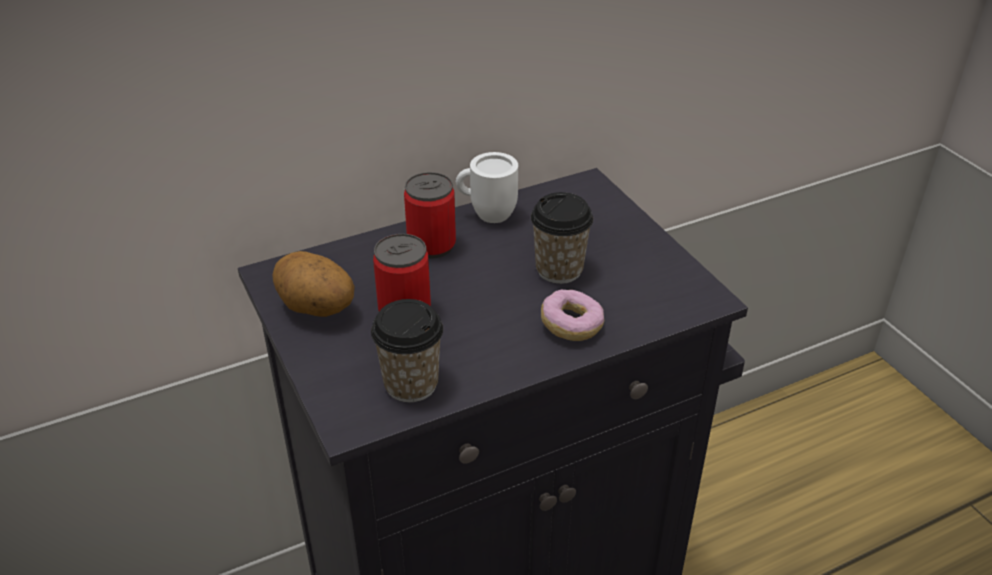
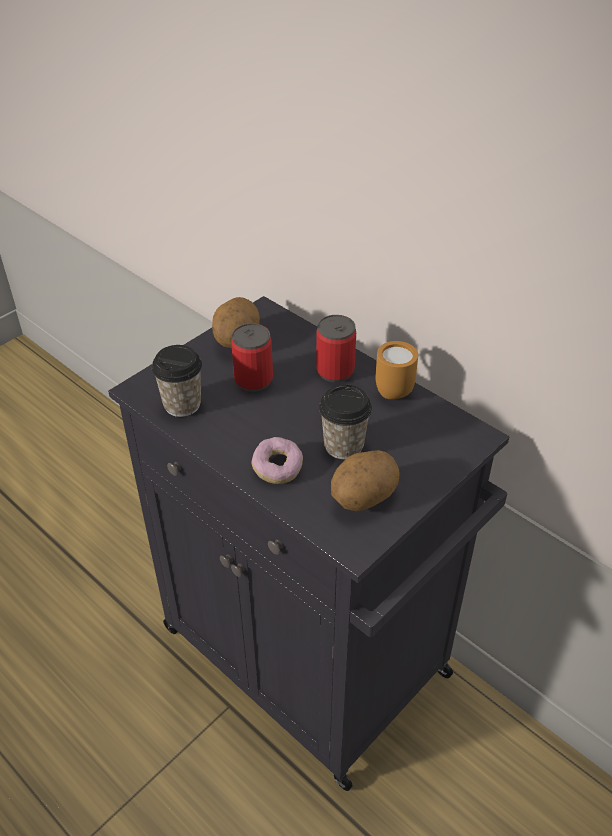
camera: 70 degrees right, 5 degrees up
(487, 215) = (391, 388): white mug -> orange mug
(643, 276) = (363, 498): none -> potato

